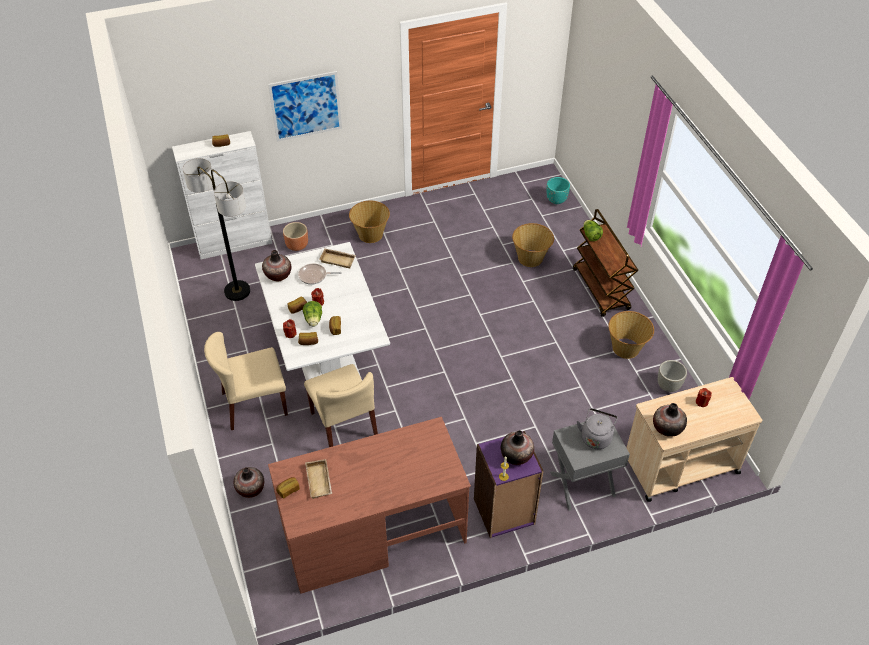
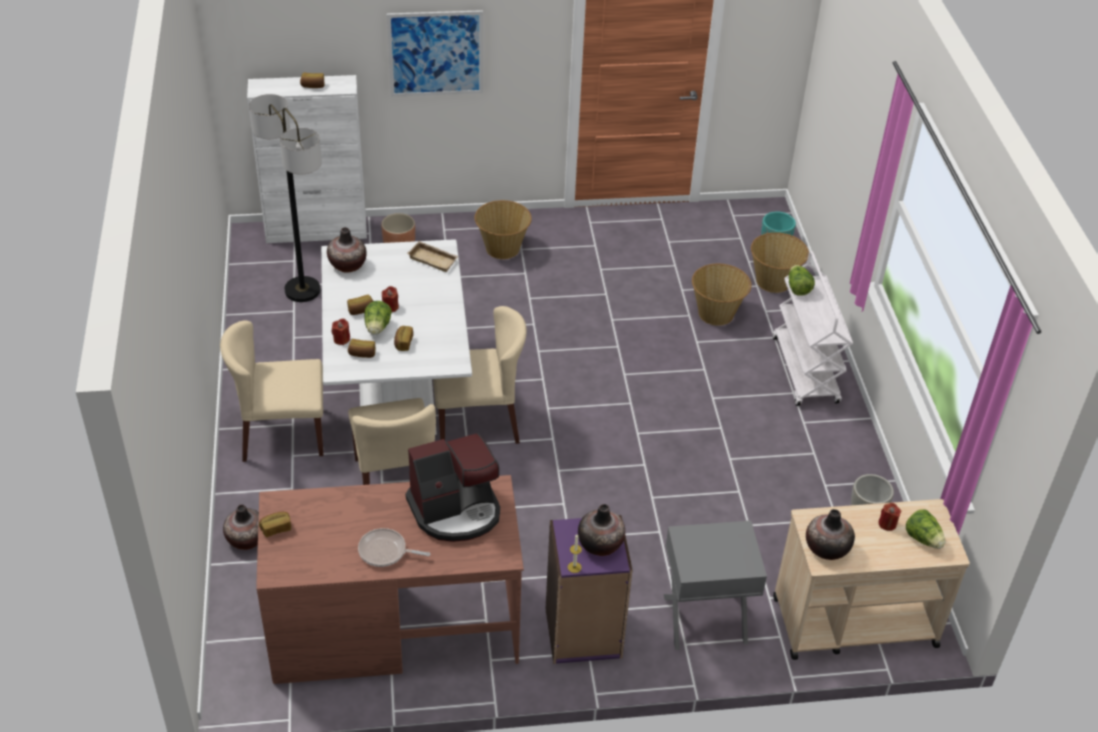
camera: 10 degrees right, 5 degrees down
(314, 276) = (395, 274): frying pan -> frying pan (385, 551)
(320, 481) = (321, 525): beige tray -> none
(389, 368) = (478, 421): none -> beige chair
(411, 451) = (456, 510): none -> coffee machine
(596, 437) = (725, 545): grey kettle -> none
(601, 290) = (805, 371): brown cart -> white cart
(626, 348) = (820, 453): basket -> basket (774, 281)
(728, 408) = (923, 539): none -> lettuce

